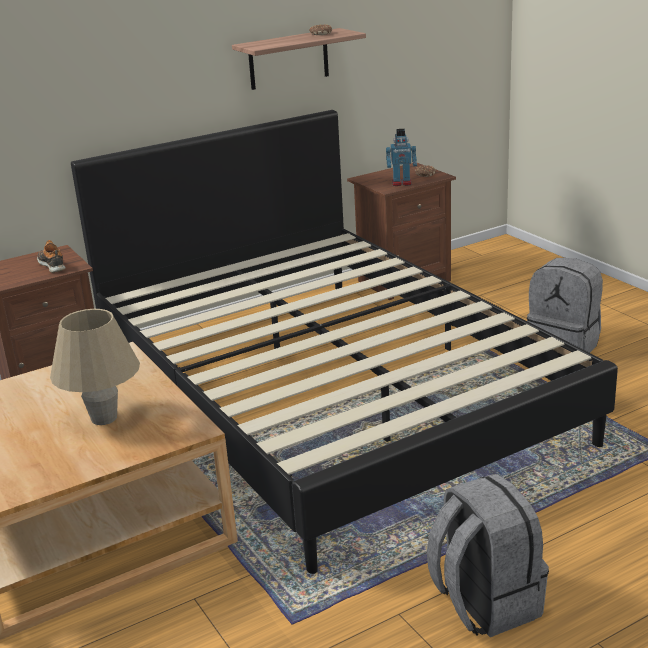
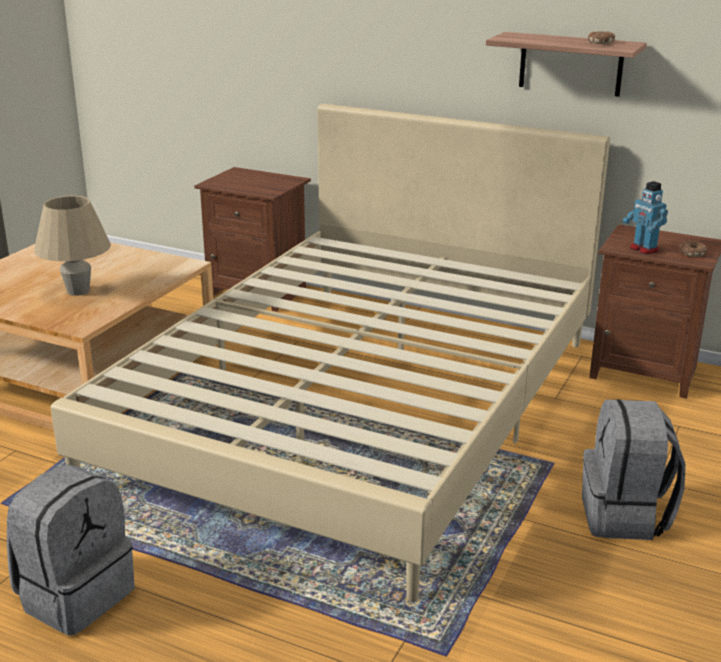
camera: 55 degrees right, 0 degrees up
(52, 265) = (264, 186): shoe -> none
(329, 394) = (361, 407): black bed -> beige bed

